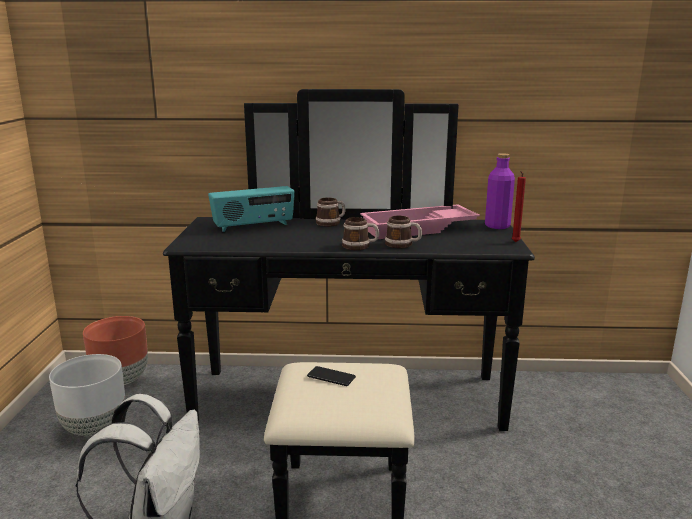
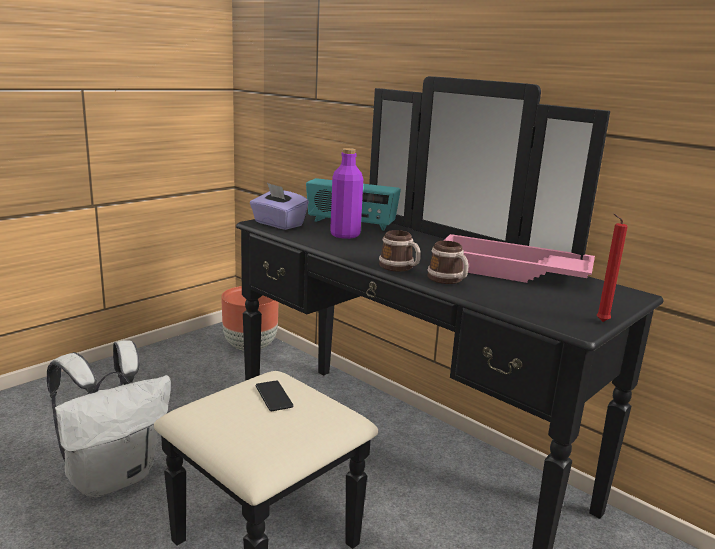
camera: 40 degrees right, 0 degrees up
(94, 428) = (185, 374): white planter -> none
(202, 242) = (278, 224): none -> purple tissue box
(331, 223) = (430, 240): mug -> none
(497, 226) = (625, 298): purple bottle -> purple bottle (345, 235)

